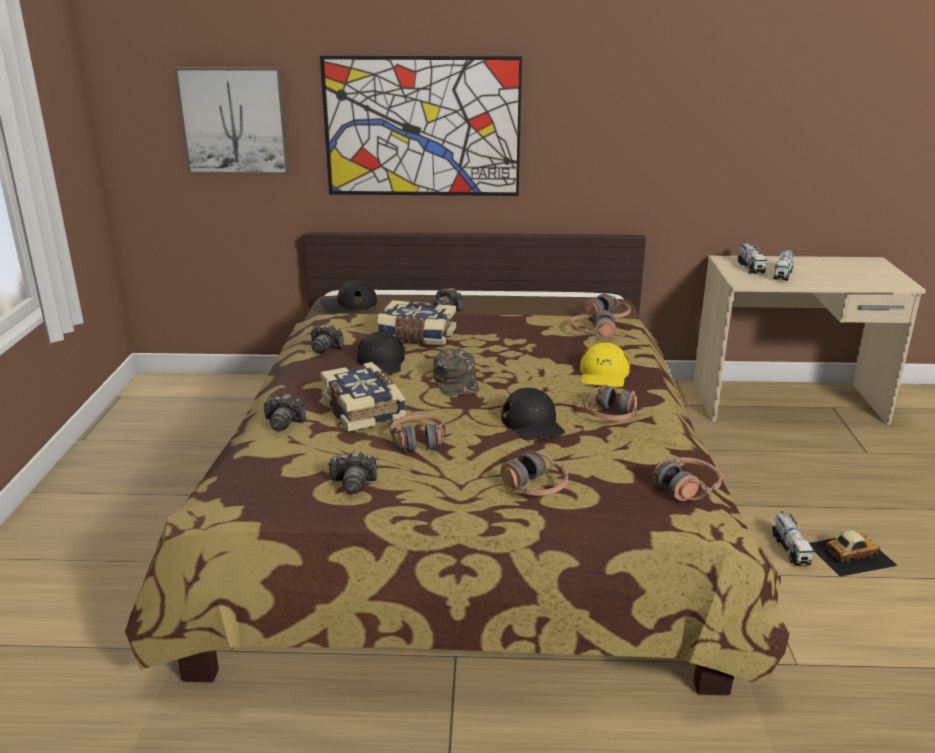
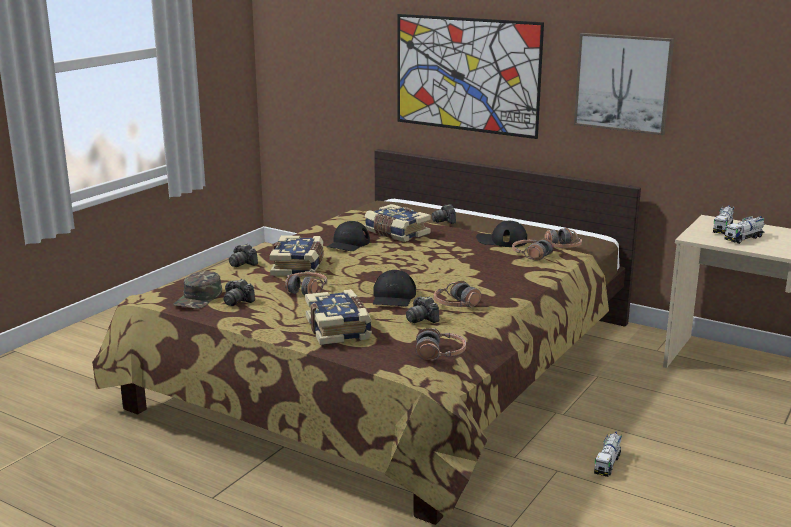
camera: 30 degrees right, 5 degrees down
(234, 121) = (339, 59): picture -> picture (623, 83)
(325, 348) = (326, 229): camera -> camera (422, 319)
(348, 304) = (381, 206): black cap -> black cap (501, 240)
(457, 381) = (381, 264): green cap -> green cap (199, 298)
(535, 487) = (339, 329): headphones -> book
(604, 374) = (493, 281): yellow cap -> none
(850, 554) = (656, 482): toy car -> none

